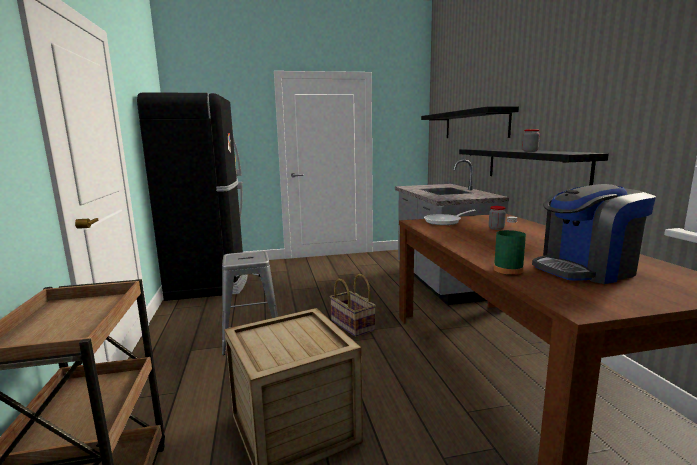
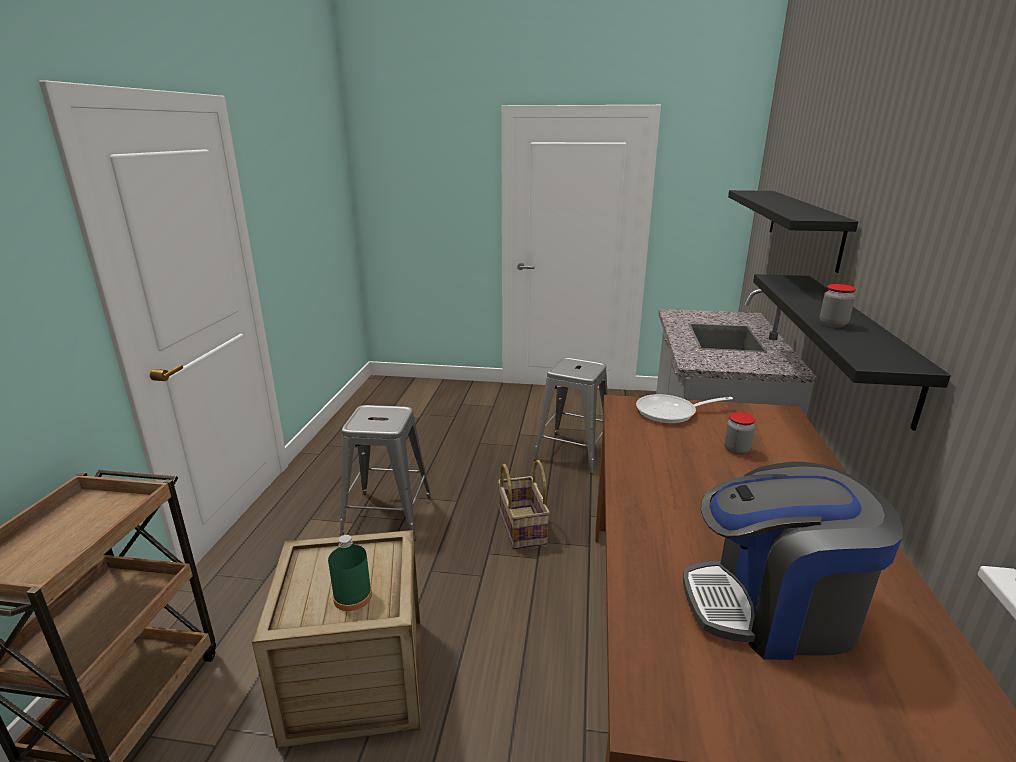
camera: 20 degrees right, 10 degrees up
(210, 280) = (391, 404): black fridge -> none
(357, 285) = (573, 452): none -> grey stool
(508, 269) = (643, 572): green bottle -> green bottle (352, 597)

